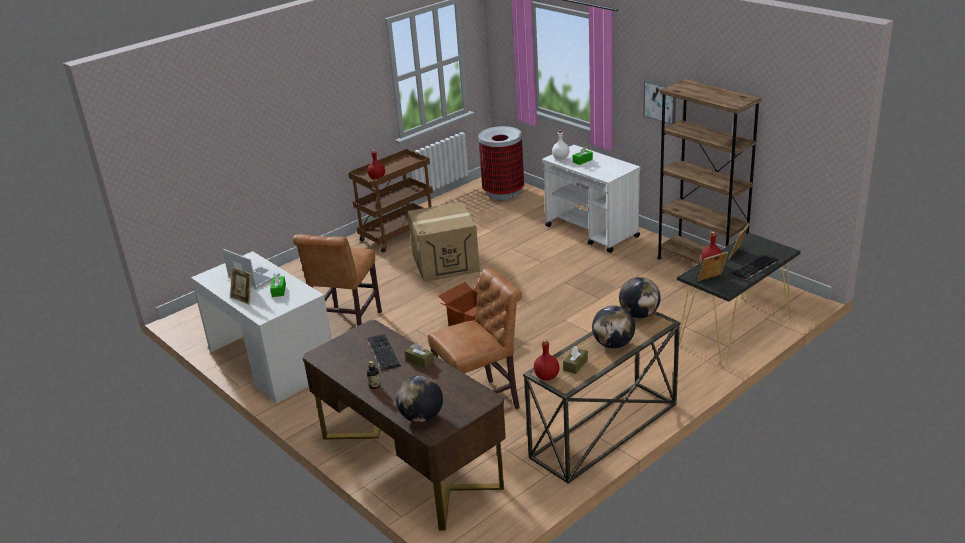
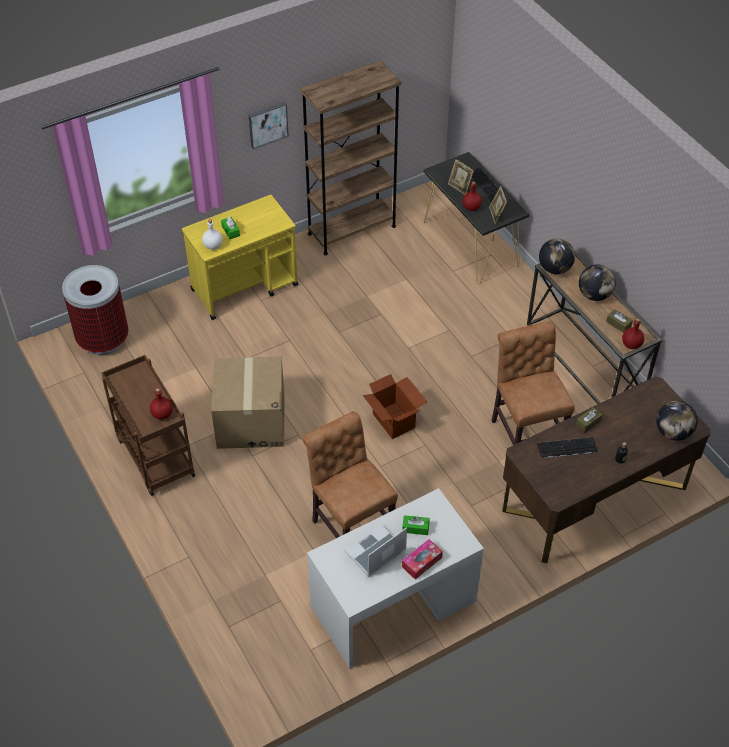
camera: 80 degrees left, 20 degrees up
(243, 298) = (422, 562): picture frame -> tissue box
(347, 327) = (350, 527): brown chair -> brown chair turned 150 degrees counterclockwise
(592, 232) = (245, 287): white cart -> yellow cart

